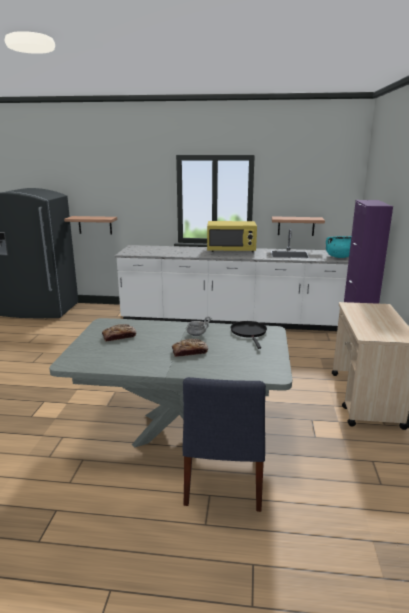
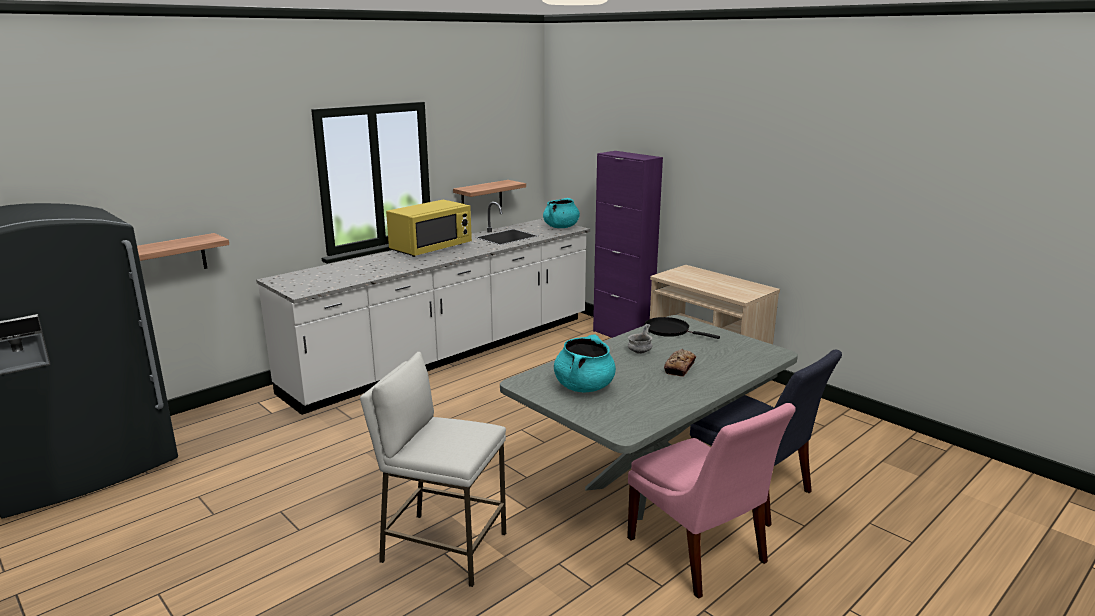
camera: 50 degrees left, 0 degrees up
(48, 399) = (443, 548): none -> white stool
(118, 485) = (699, 554): none -> pink chair
(119, 336) = (584, 387): bread -> turquoise cooking pot

